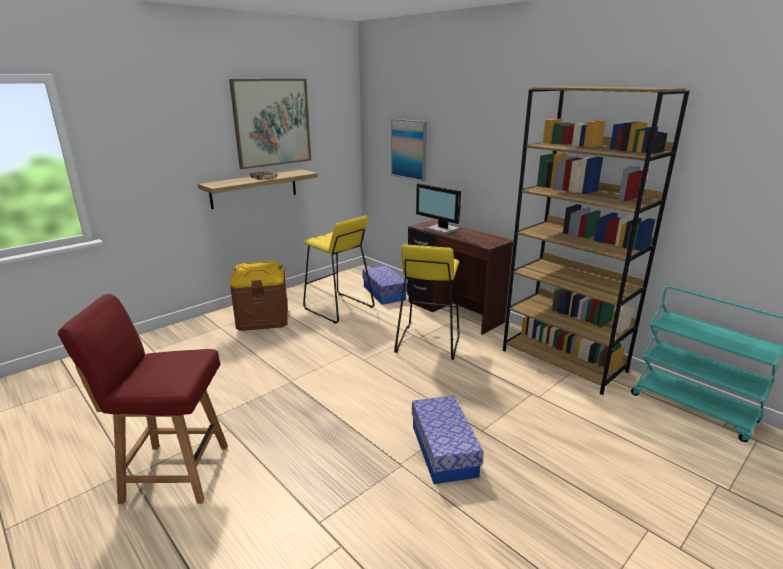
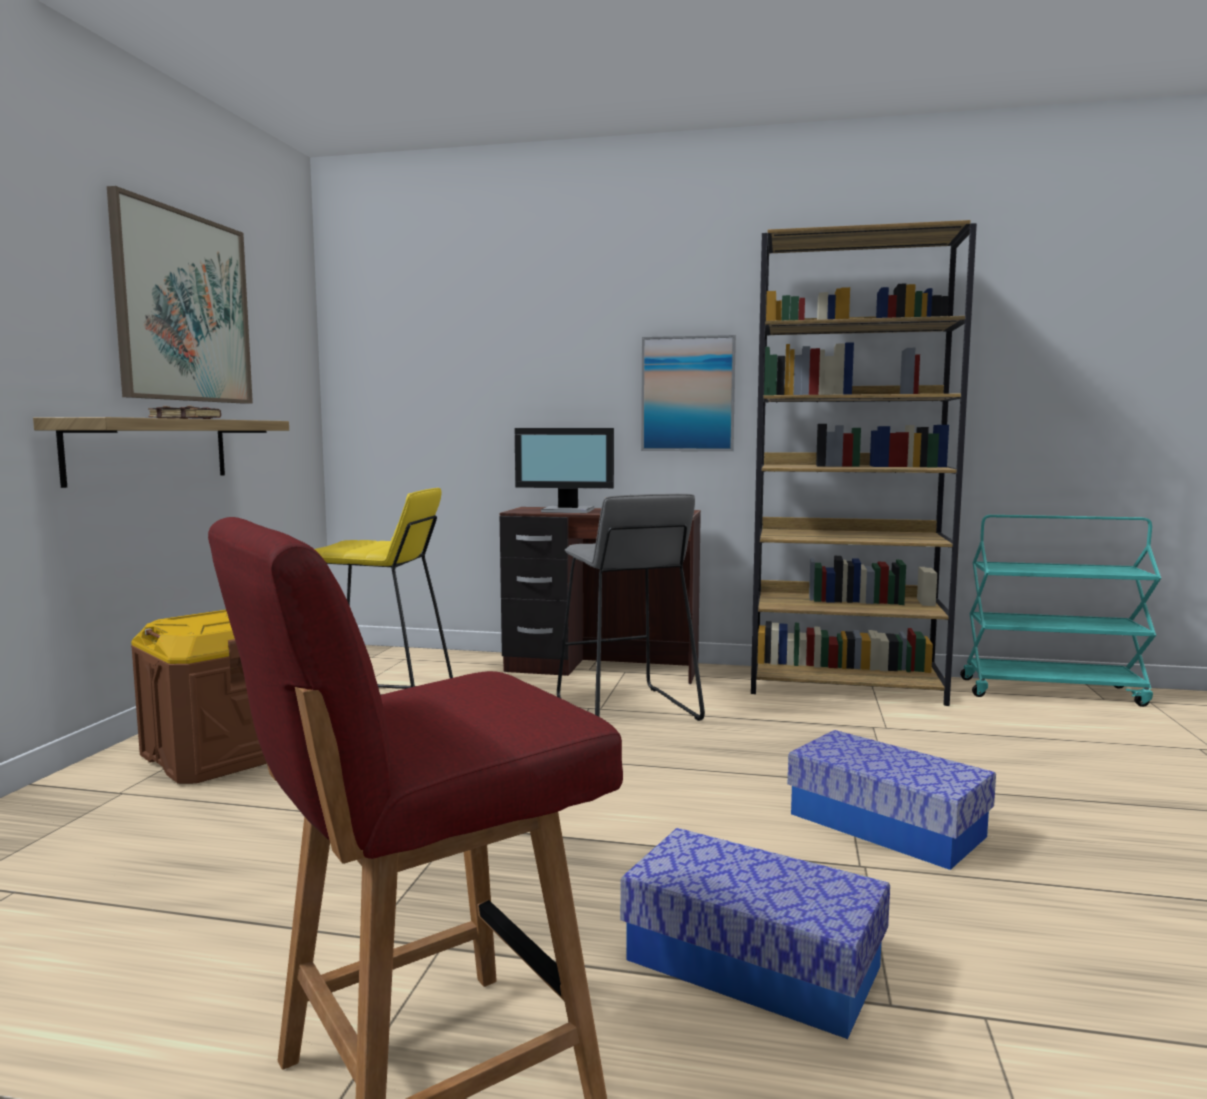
camera: 35 degrees left, 15 degrees down
(384, 293) = (439, 670): storage box -> storage box (752, 963)
(409, 149) = (452, 385): picture -> picture (688, 394)
(427, 342) = (625, 711): yellow stool -> grey stool

